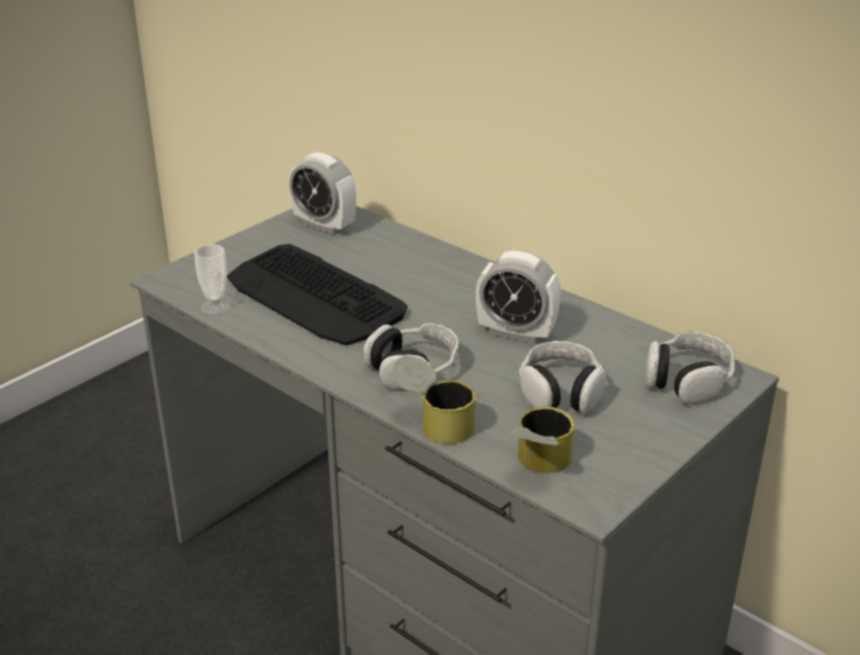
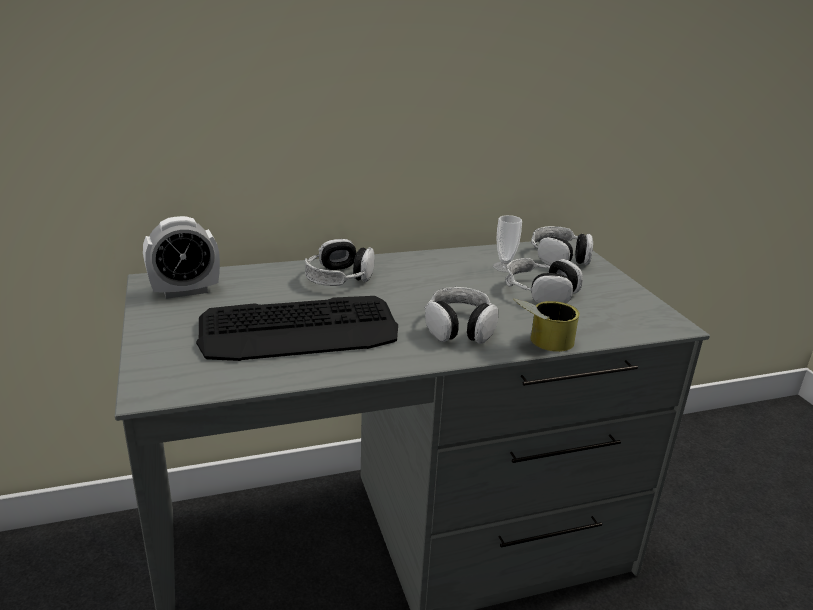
camera: 60 degrees left, 5 degrees down
(215, 307) = (249, 380): cup -> cup (504, 267)
(439, 276) = (339, 278): none -> headphones
(516, 333) = (452, 280): alarm clock -> none
(538, 466) = (621, 326): can -> none

